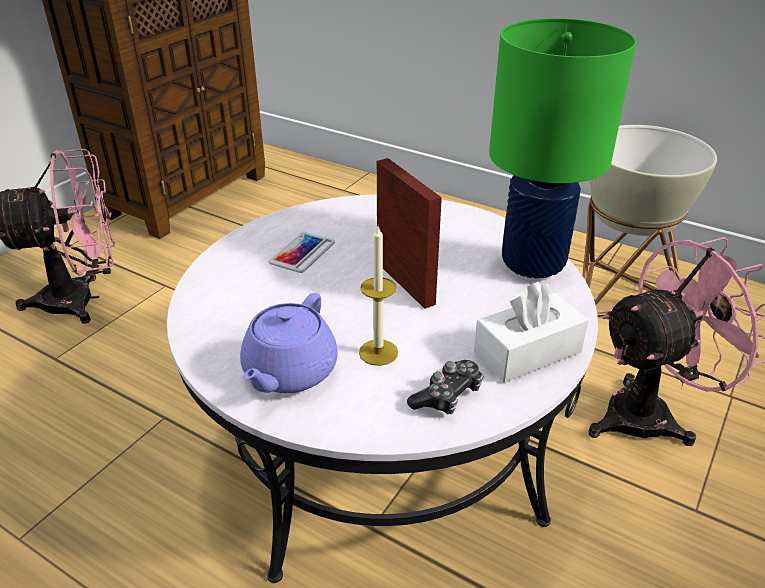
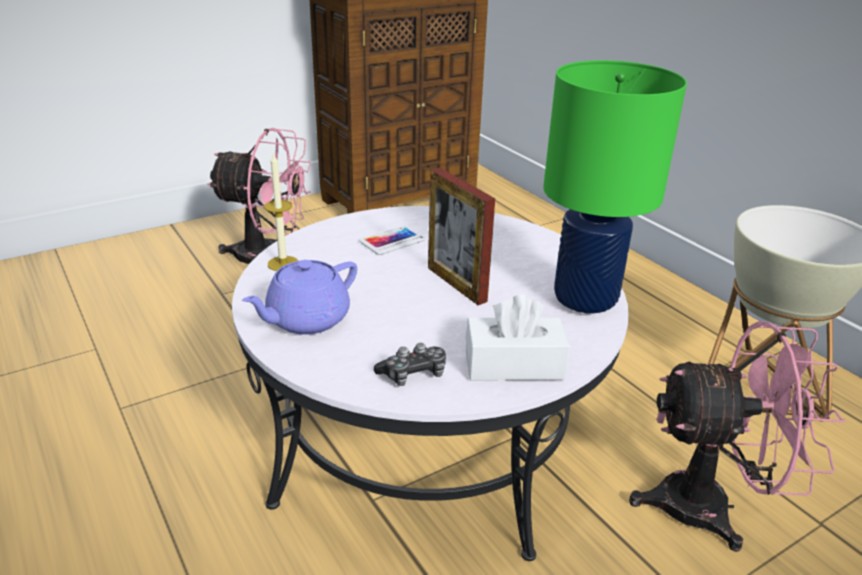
camera: 25 degrees right, 5 degrees down
(378, 352) = (387, 327): candle -> candle (283, 263)
(405, 283) = (456, 284): picture frame -> picture frame turned 150 degrees clockwise

